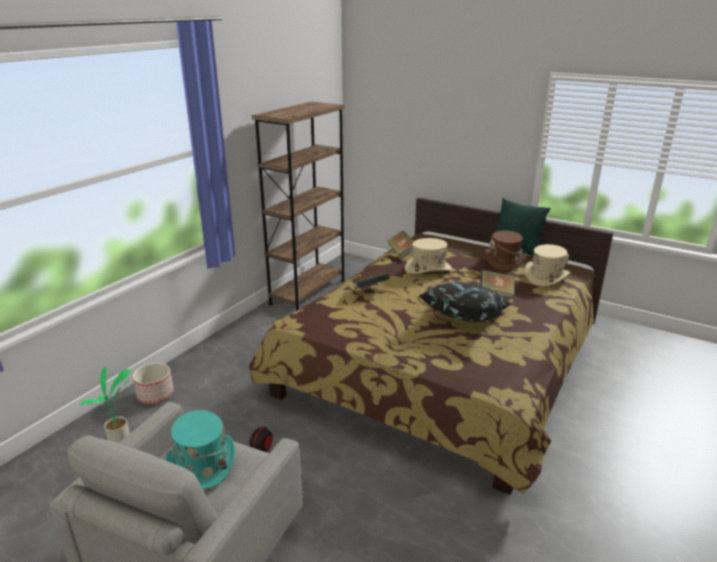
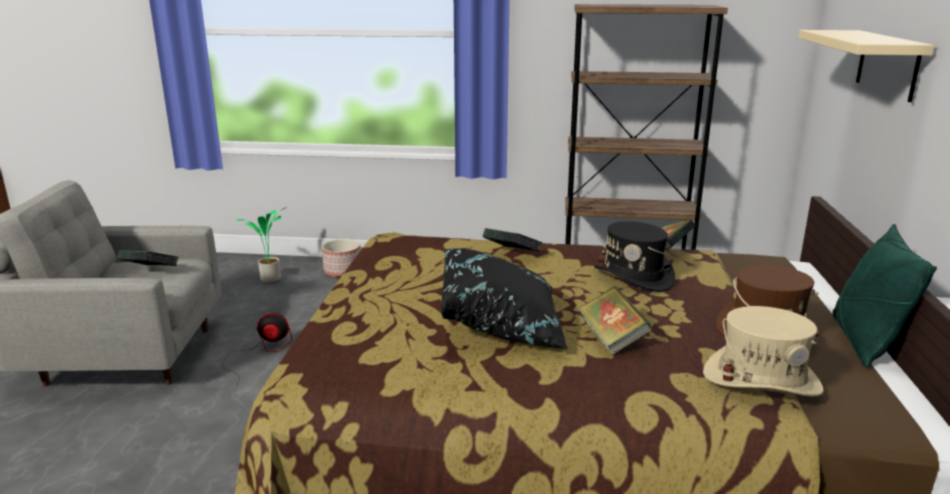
camera: 65 degrees right, 5 degrees down
(201, 462) = (151, 273): turquoise hat -> book
(428, 269) = (633, 277): beige hat -> black hat
(437, 125) = (887, 64): none -> beige shelf

